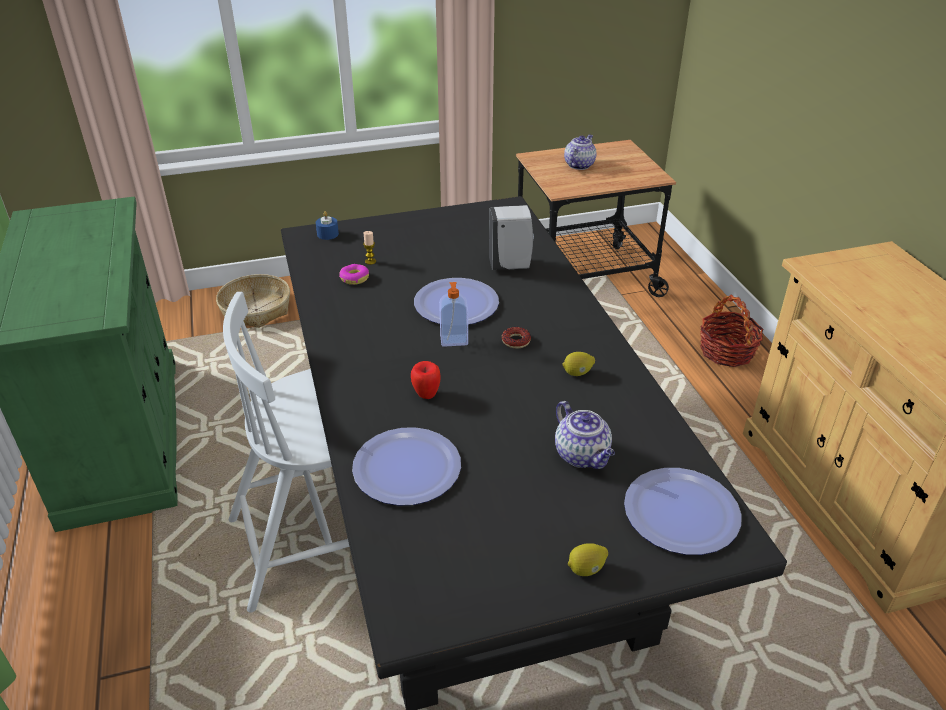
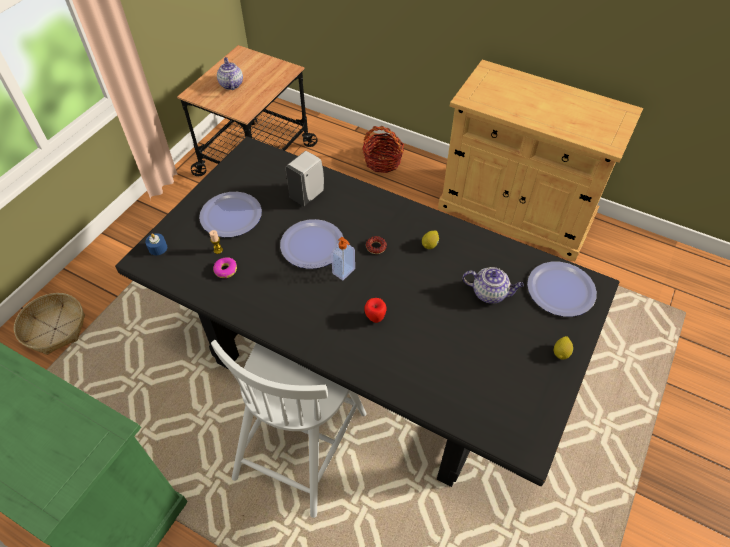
camera: 45 degrees left, 15 degrees up
(407, 468) = (424, 370): plate -> plate (231, 215)

